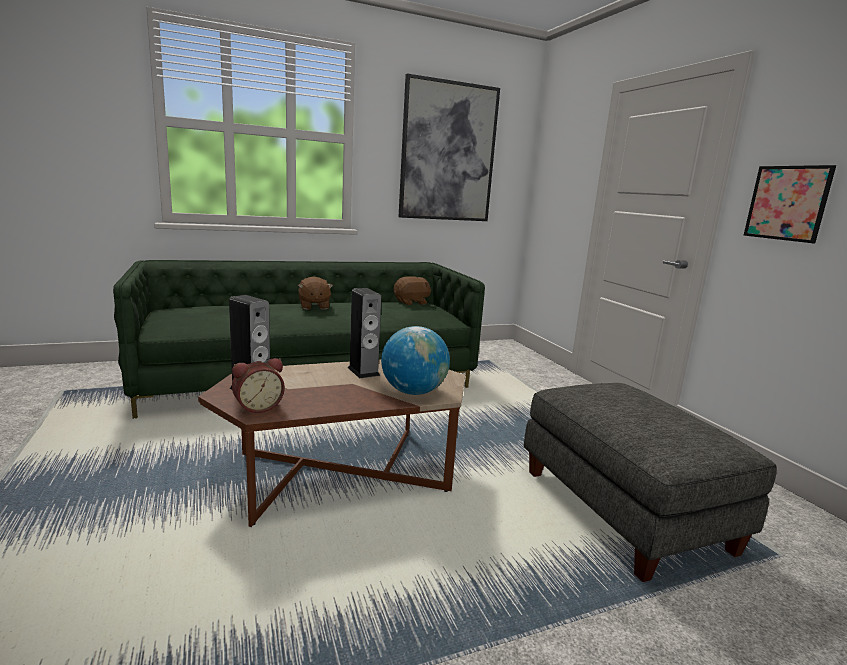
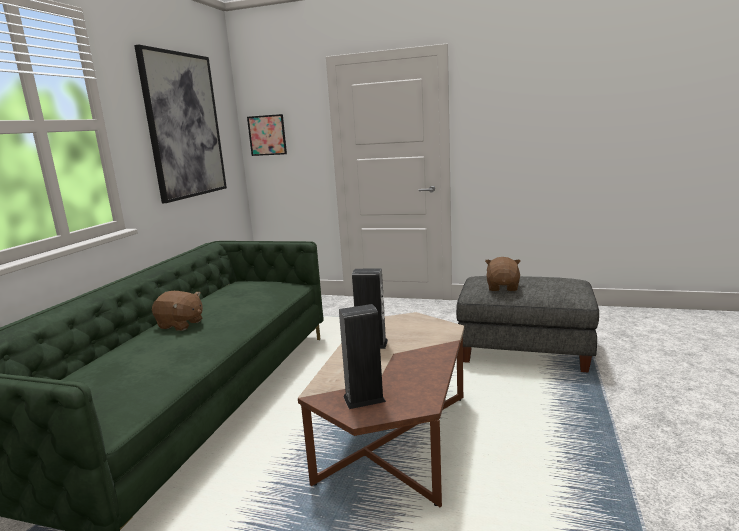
camera: 50 degrees left, 0 degrees up
(258, 407) = (409, 401): alarm clock -> none
(411, 303) = (237, 285): brown plush toy -> brown plush toy (503, 287)
(413, 392) = (433, 335): globe -> none
(787, 203) = (495, 139): picture -> picture (267, 135)

